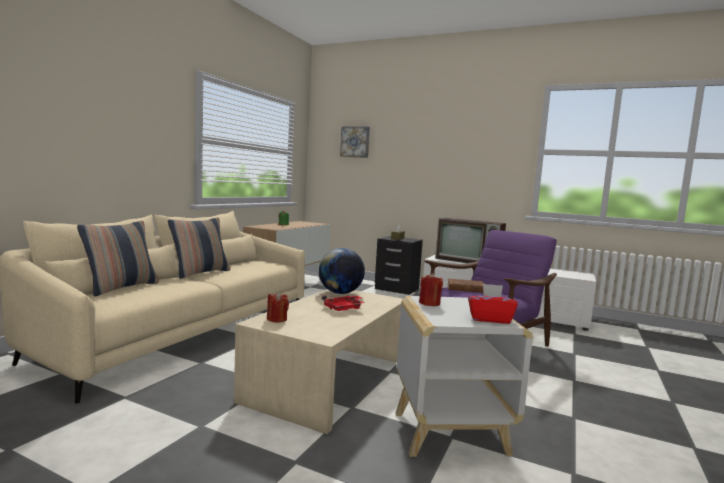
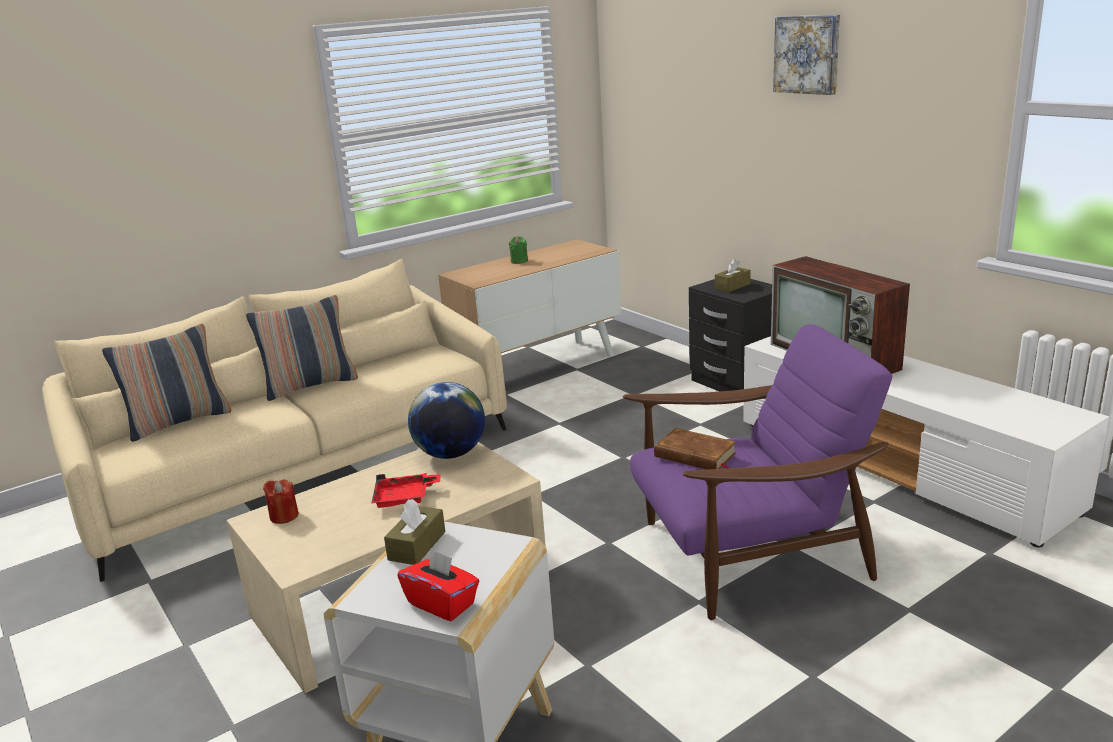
camera: 30 degrees right, 15 degrees up
(355, 142) = (670, 76): picture -> picture (808, 54)
(429, 303) = (417, 546): red candle -> brown tissue box

